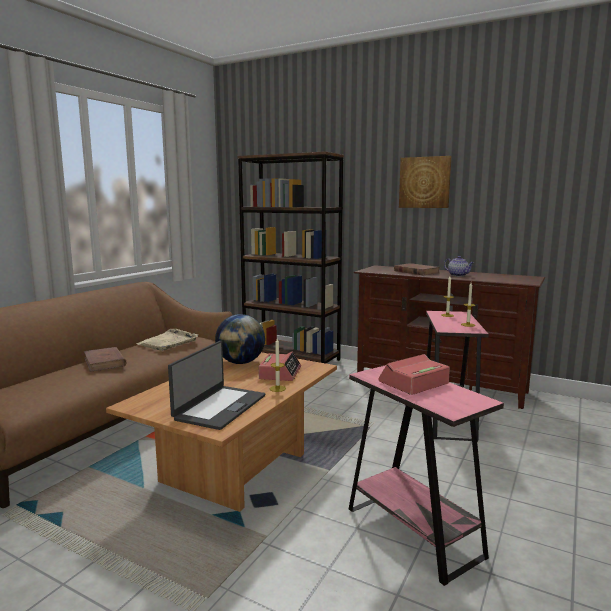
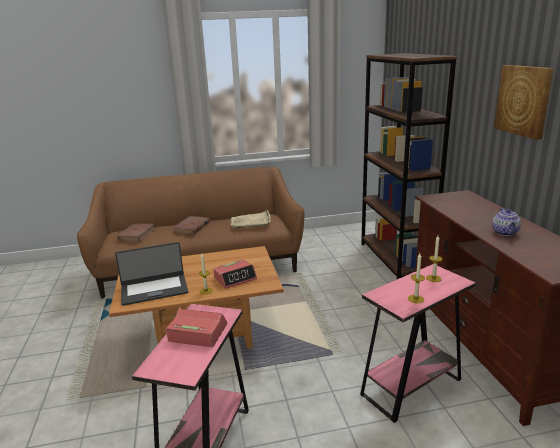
camera: 50 degrees right, 10 degrees up
(241, 362) = (236, 258): globe -> none
(416, 272) = (474, 213): brown book -> brown book (137, 234)

